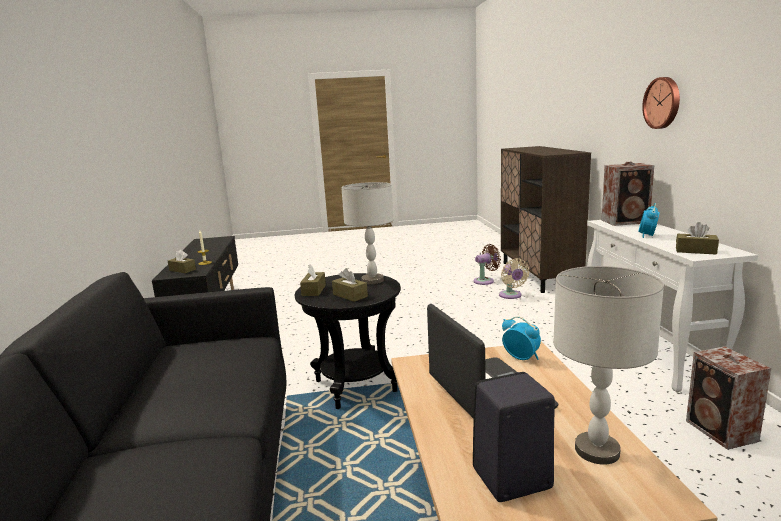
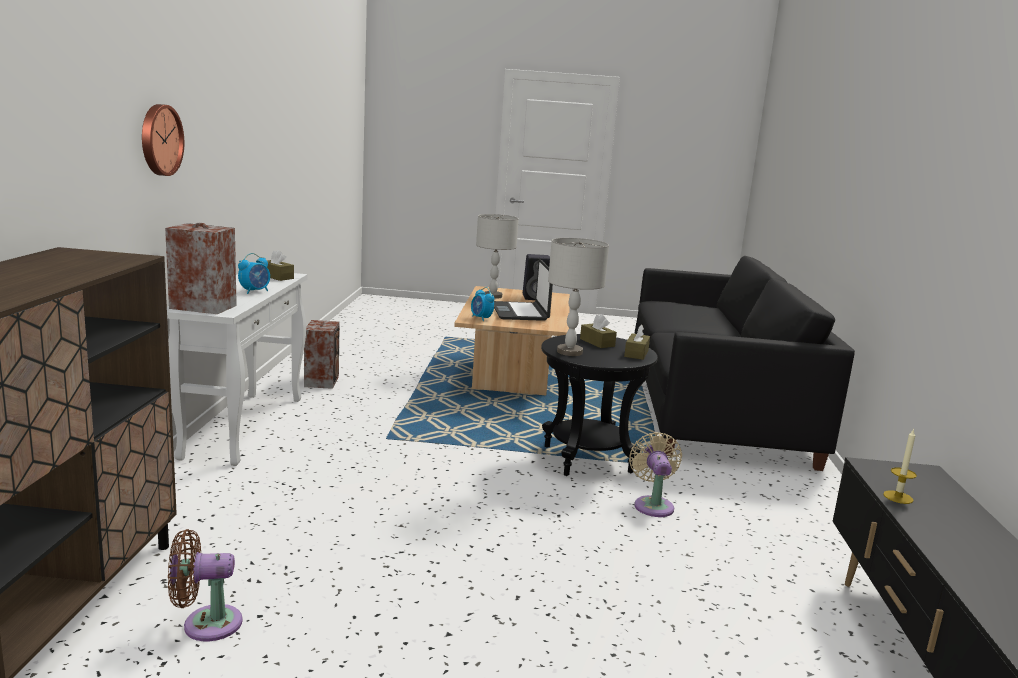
camera: 170 degrees left, 0 degrees up
(182, 270) = (917, 482): brown tissue box -> none
(511, 296) = (235, 553): beige fan -> beige fan (653, 505)

